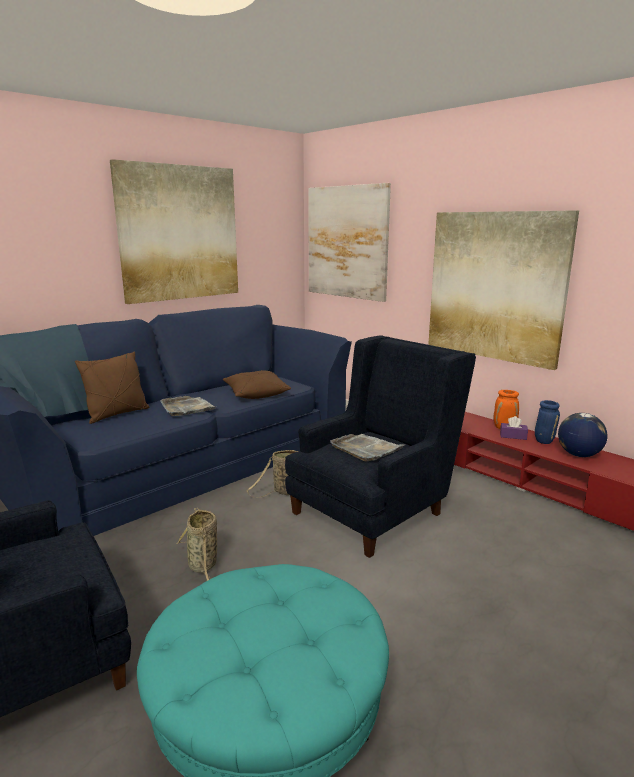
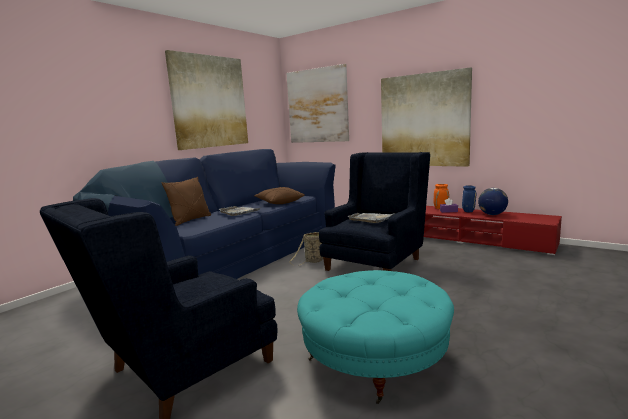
camera: 10 degrees left, 5 degrees down
(203, 566) = (283, 301): basket -> none

